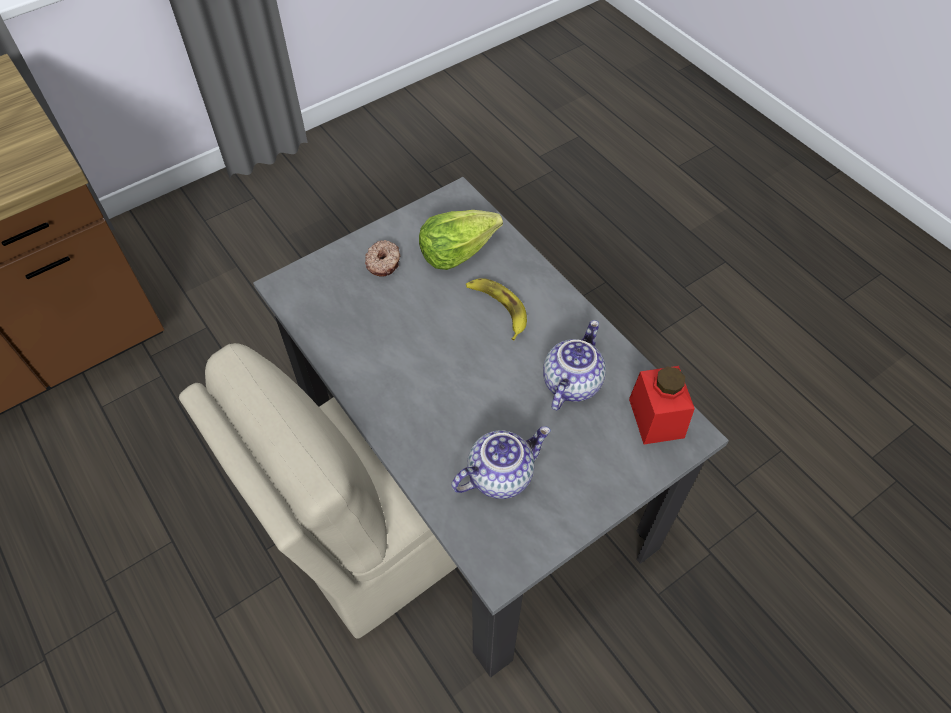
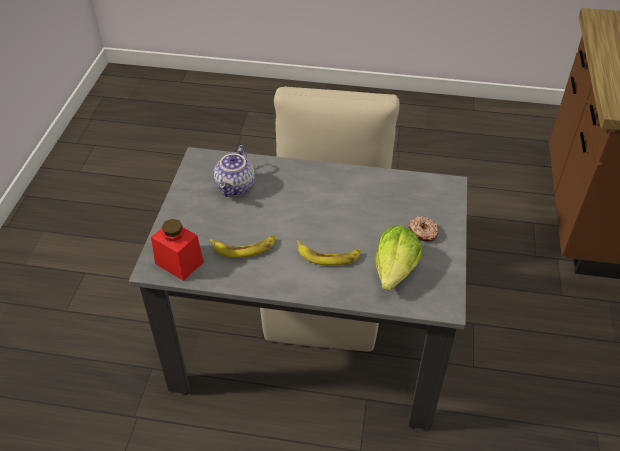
camera: 135 degrees right, 10 degrees down
(570, 382) = (244, 247): teapot -> banana

